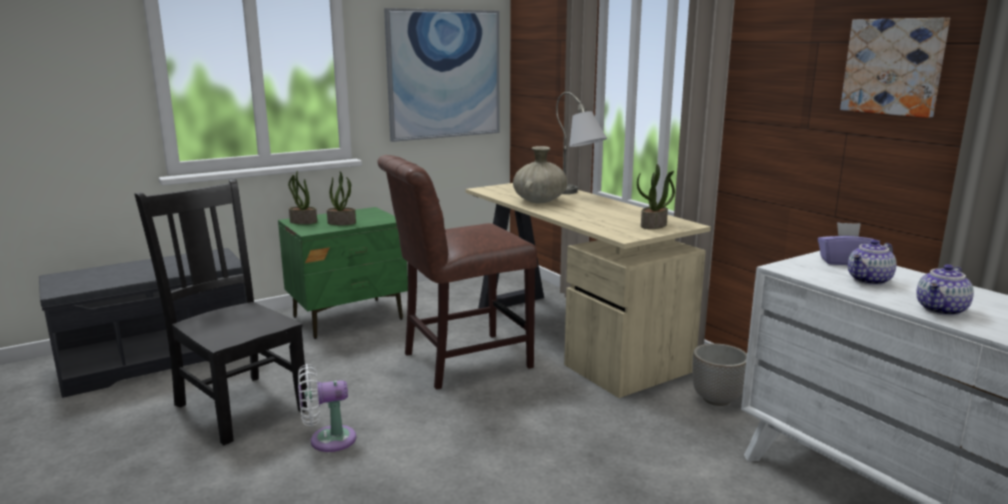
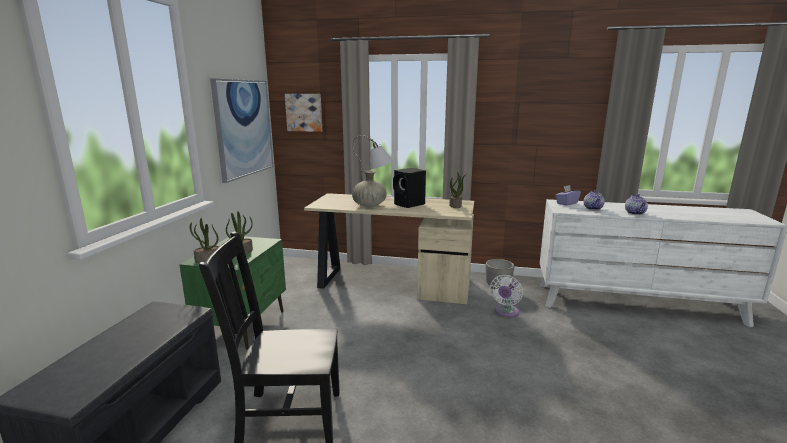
camera: 45 degrees left, 0 degrees up
(327, 440) = (387, 401): white fan -> white fan (506, 312)
(459, 361) = (366, 320): brown chair -> none
(594, 210) = (410, 204): none -> black speaker
(894, 66) = (561, 113): picture -> picture (304, 112)

